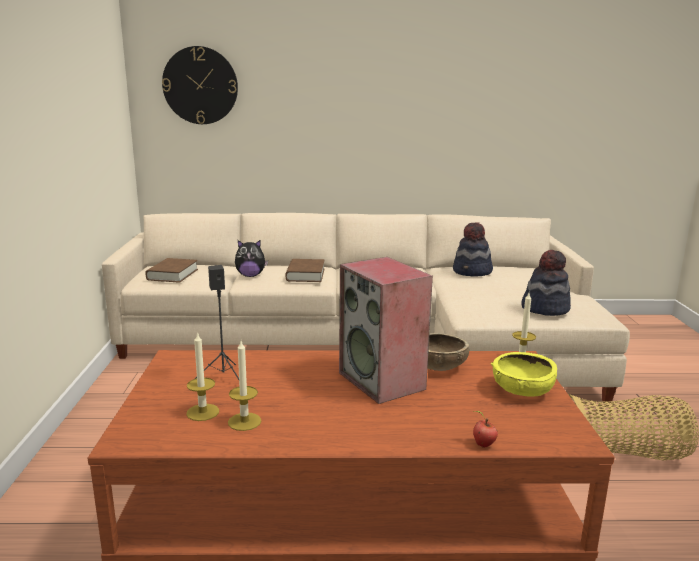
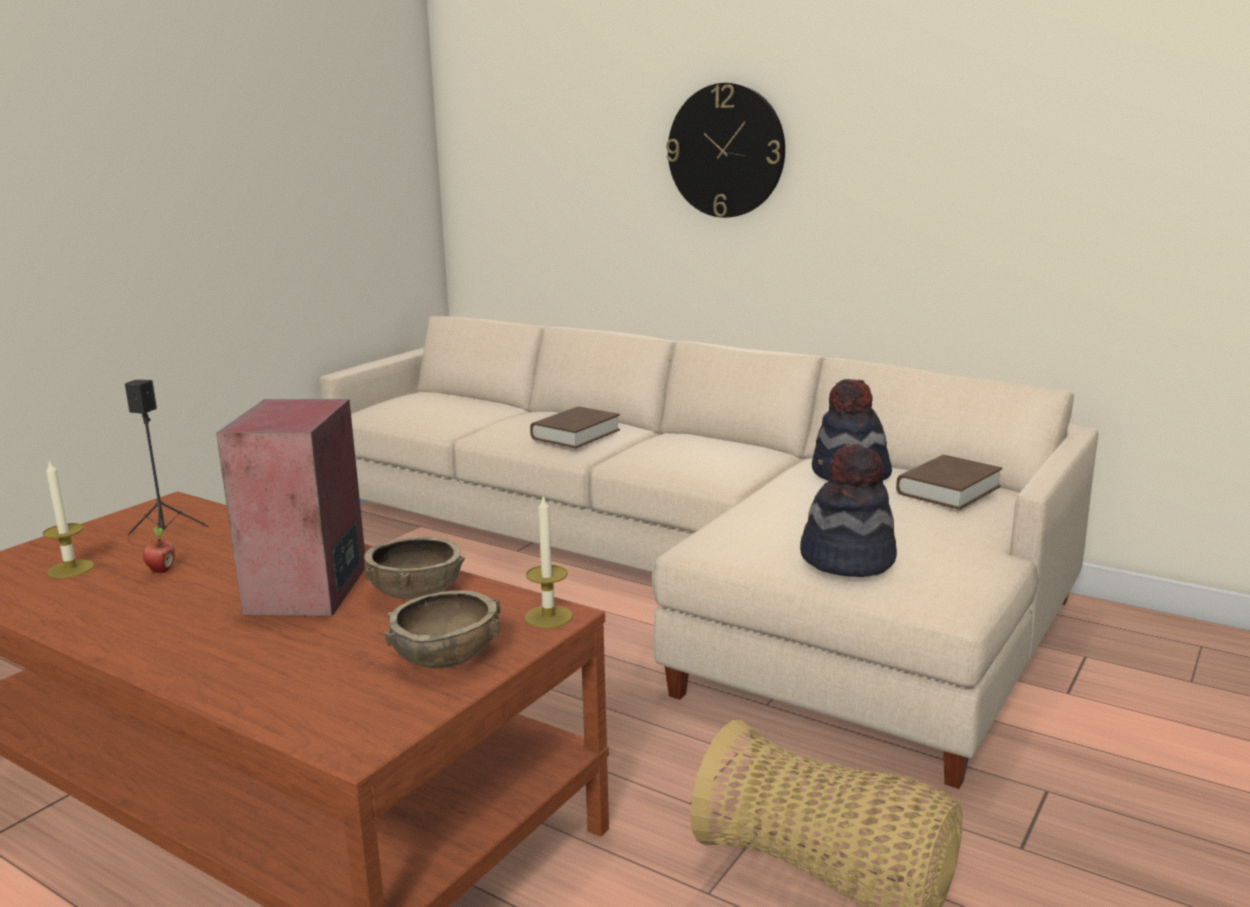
camera: 35 degrees right, 0 degrees up
(172, 274) = (415, 406): brown book -> brown book (948, 490)
(200, 85) = (517, 124): wall clock -> wall clock (726, 151)
(244, 421) = (81, 591): candle -> none
(250, 275) = (508, 424): plush toy -> none
(482, 444) = (236, 702): apple -> apple (161, 570)
(522, 390) = (447, 657): yellow bowl -> brown bowl

